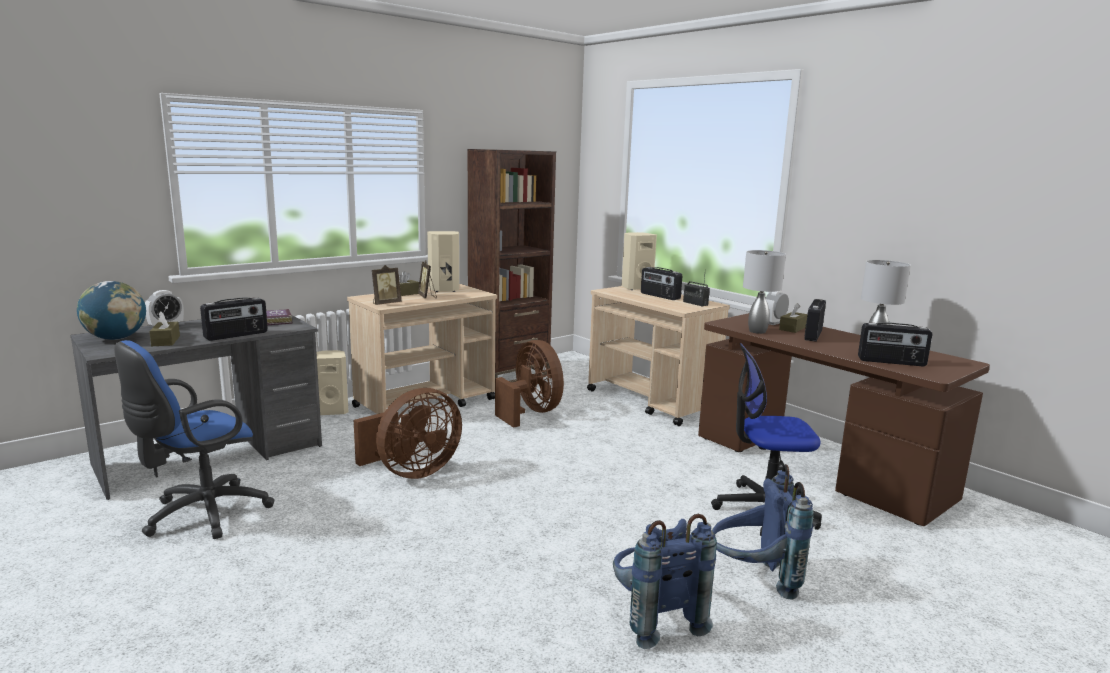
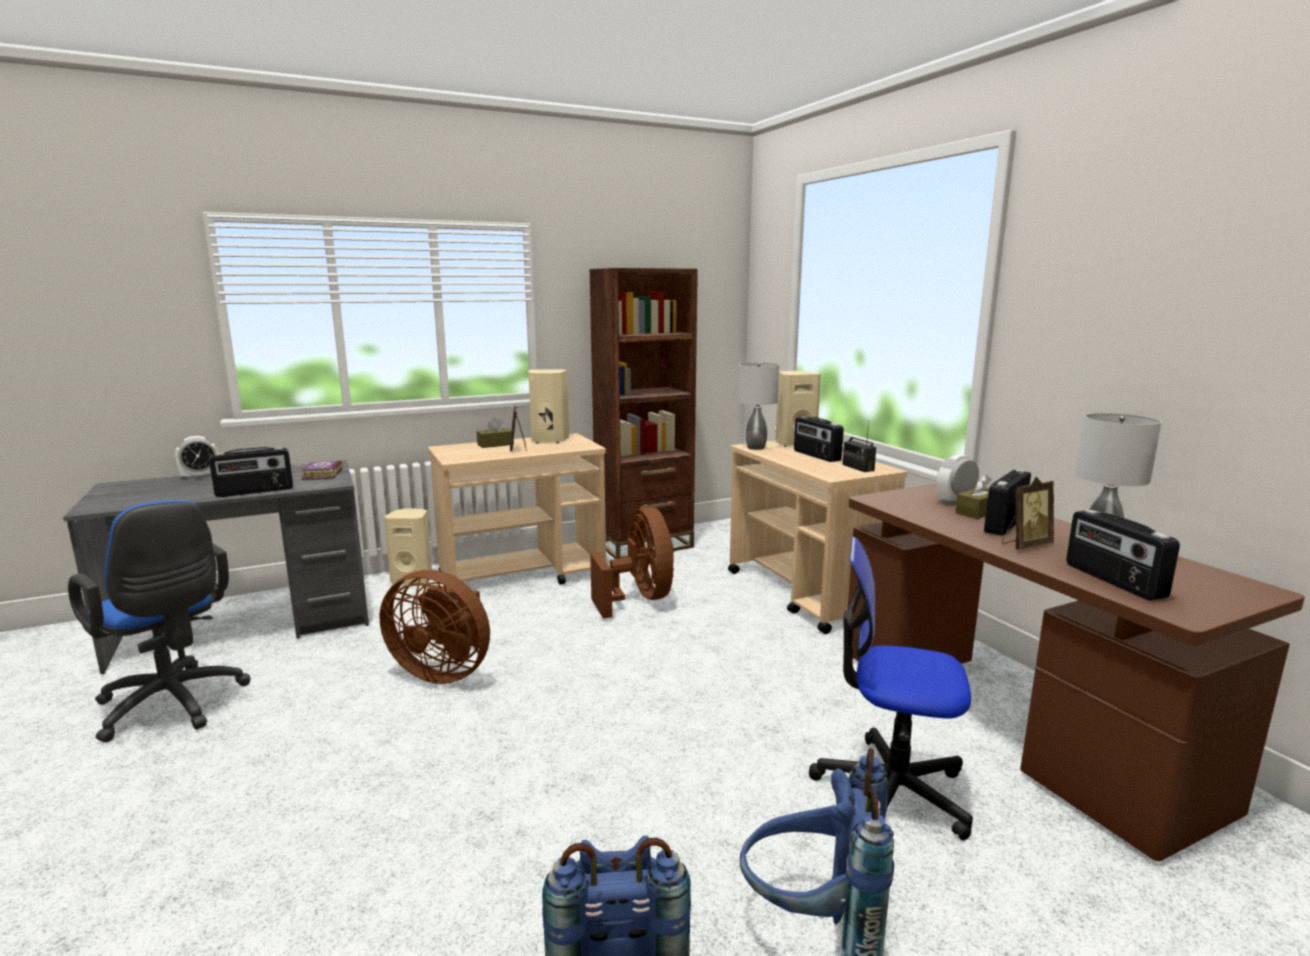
camera: 15 degrees right, 0 degrees up
(116, 338) = (130, 490): globe -> none
(166, 341) = (174, 495): brown tissue box -> none
(201, 515) = (174, 706): blue office chair -> blue office chair turned 105 degrees counterclockwise
(385, 303) = (459, 456): picture frame -> picture frame (1025, 545)
(412, 472) = (444, 671): brown fan -> brown fan turned 45 degrees clockwise
(757, 331) = (917, 514): grey table lamp -> grey table lamp (755, 448)
(891, 362) = (1113, 581): radio -> radio turned 45 degrees clockwise

